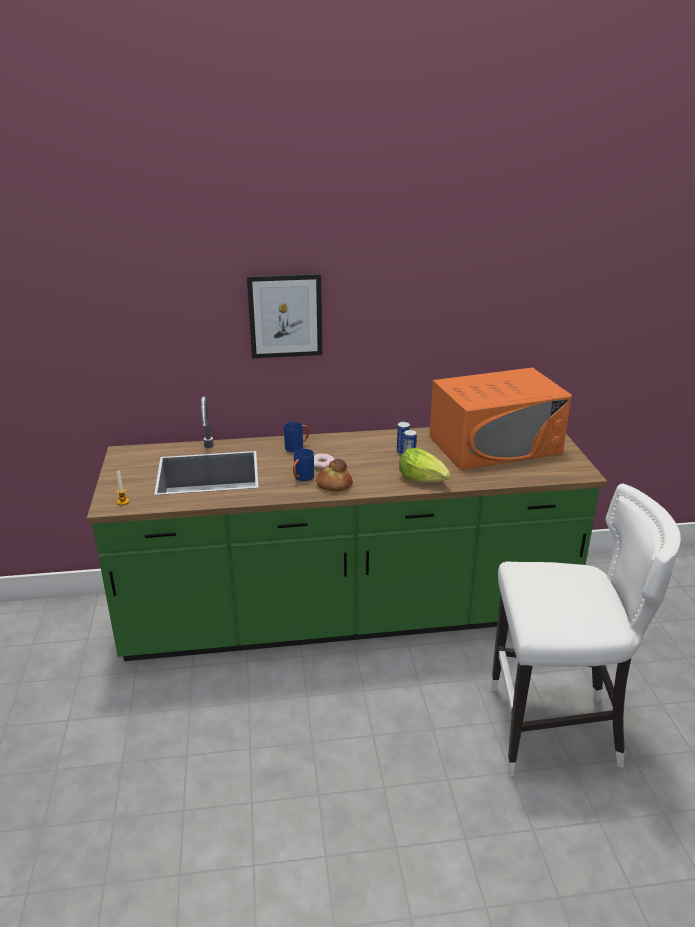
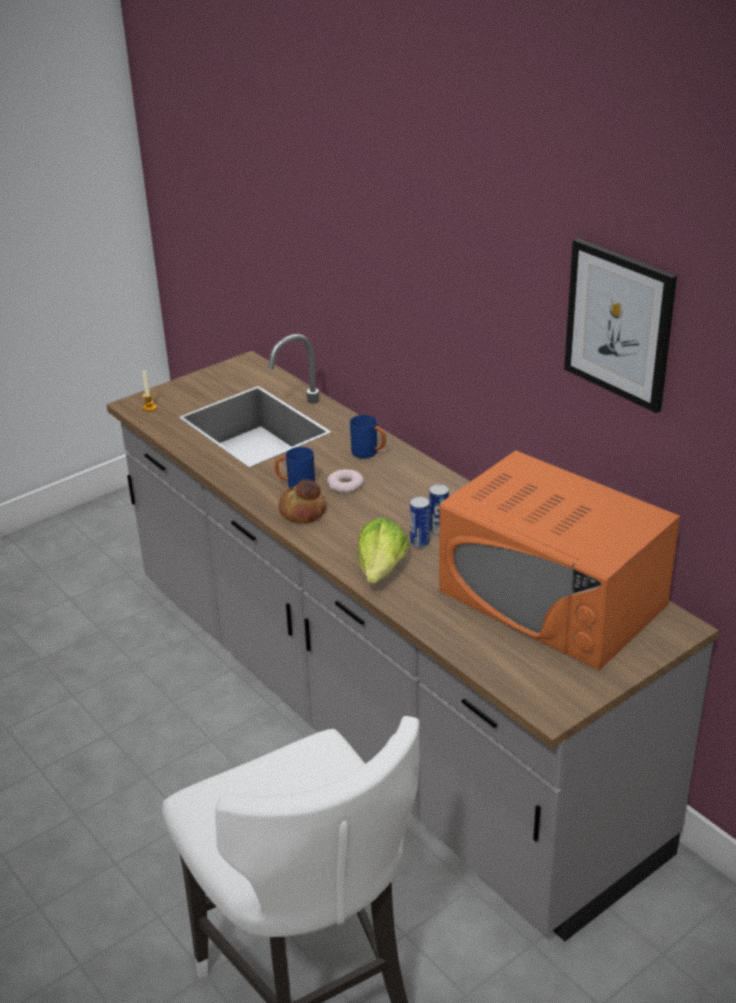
camera: 60 degrees right, 5 degrees up
(285, 316) = (401, 271): picture -> picture (619, 324)
(347, 615) = (375, 710): green counter -> grey counter

